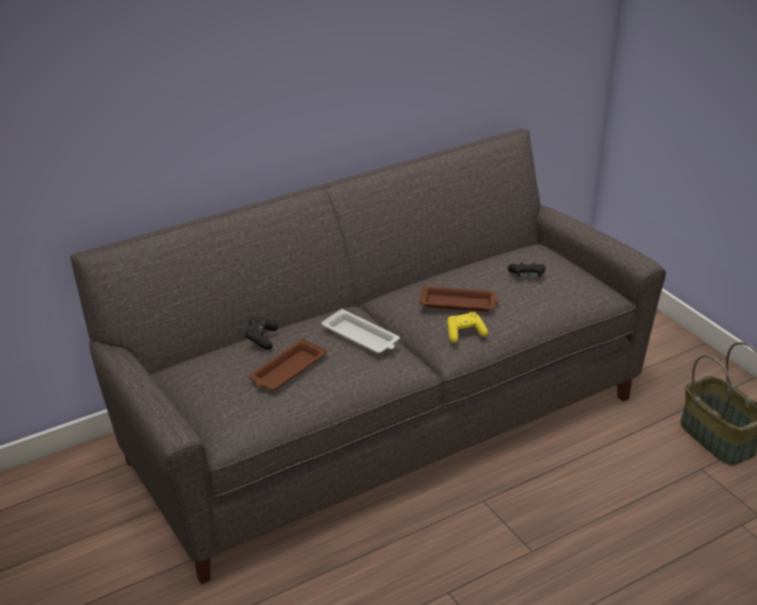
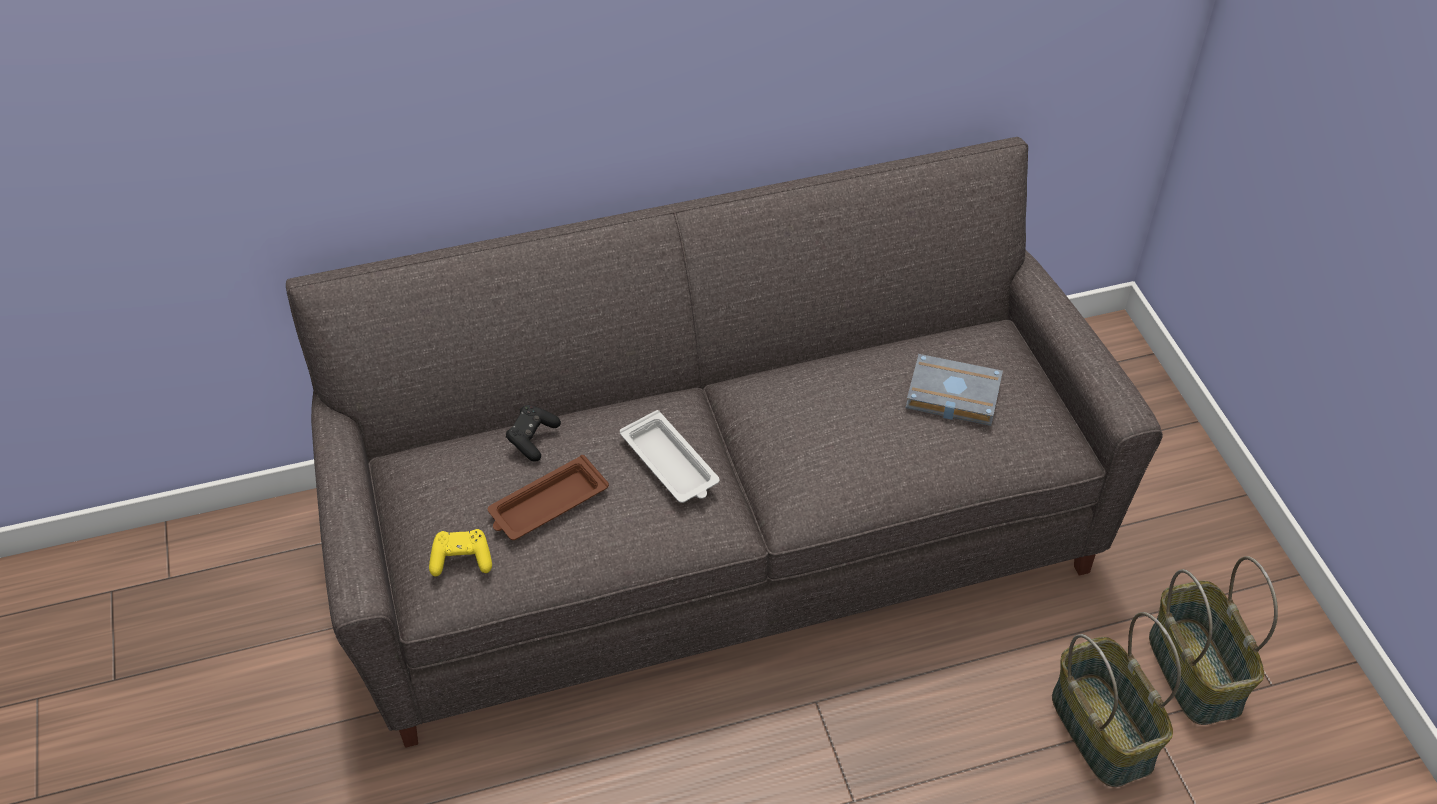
camera: 15 degrees right, 15 degrees up
(459, 303) = (831, 429): brown tray -> none
(465, 333) = (820, 486): yellow game controller -> yellow game controller (462, 559)
(527, 276) = (951, 396): black game controller -> grey book
(675, 480) = (1104, 730): none -> basket

